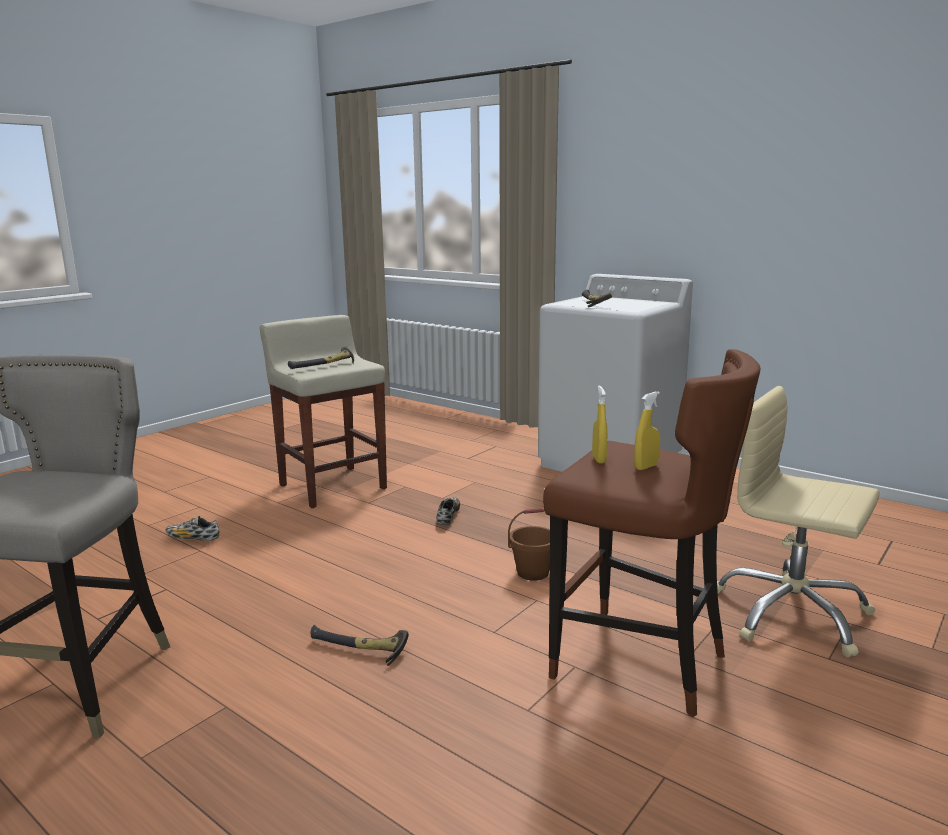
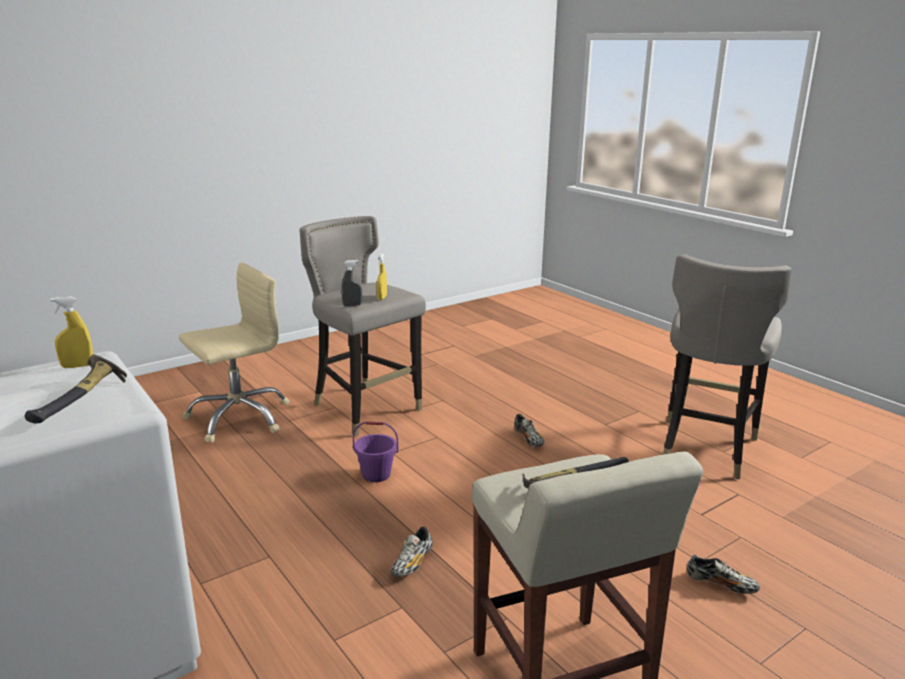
camera: 165 degrees left, 5 degrees up
(359, 651) = (529, 439): hammer -> shoe
(532, 573) = (376, 474): brown bucket -> purple bucket
(622, 444) = (352, 305): none -> grey spray bottle
(640, 663) = (364, 408): brown stool -> grey stool
(646, 467) = (364, 289): yellow spray bottle -> yellow spray bottle (77, 366)
(790, 613) = (239, 417): beige office chair -> beige office chair turned 90 degrees counterclockwise

